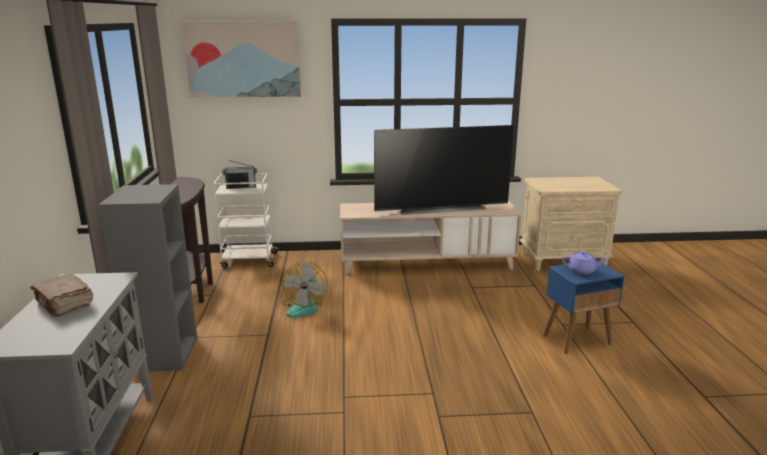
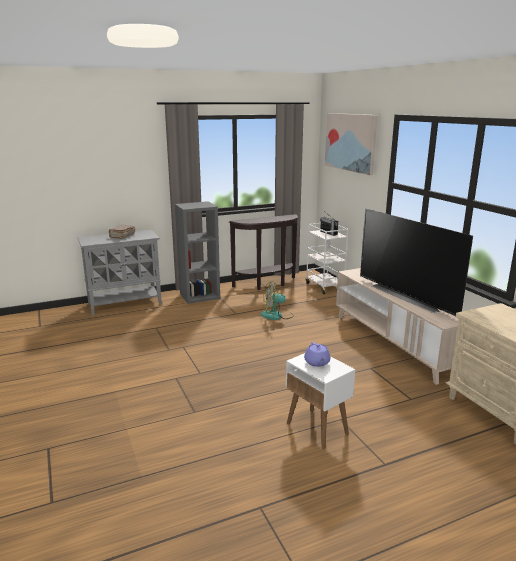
camera: 70 degrees right, 0 degrees up
(577, 339) = (317, 429): blue side table -> white side table

